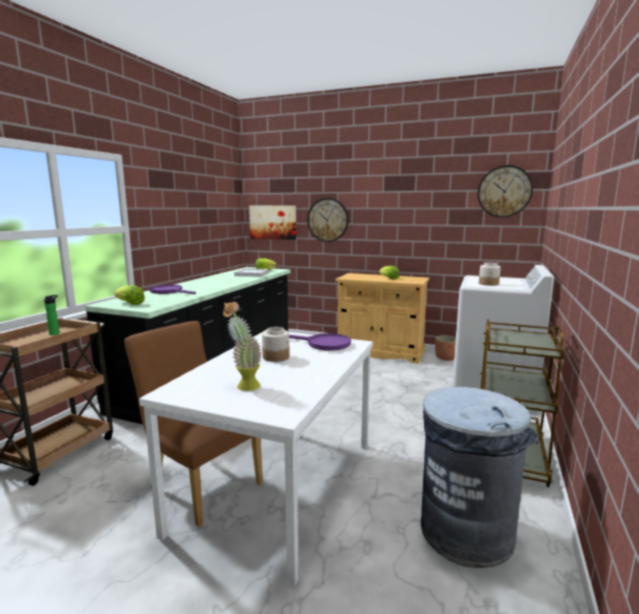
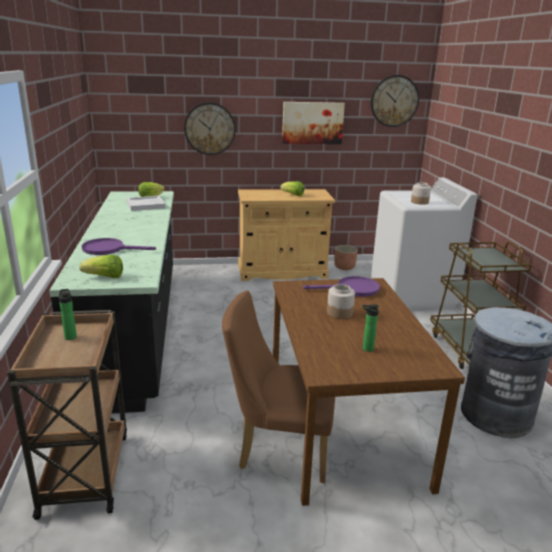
camera: 30 degrees left, 10 degrees up
(243, 385) = (366, 349): potted plant -> bottle
(273, 222) = (136, 131): picture -> picture (312, 123)
(279, 486) = (344, 426): white dining table -> brown dining table

